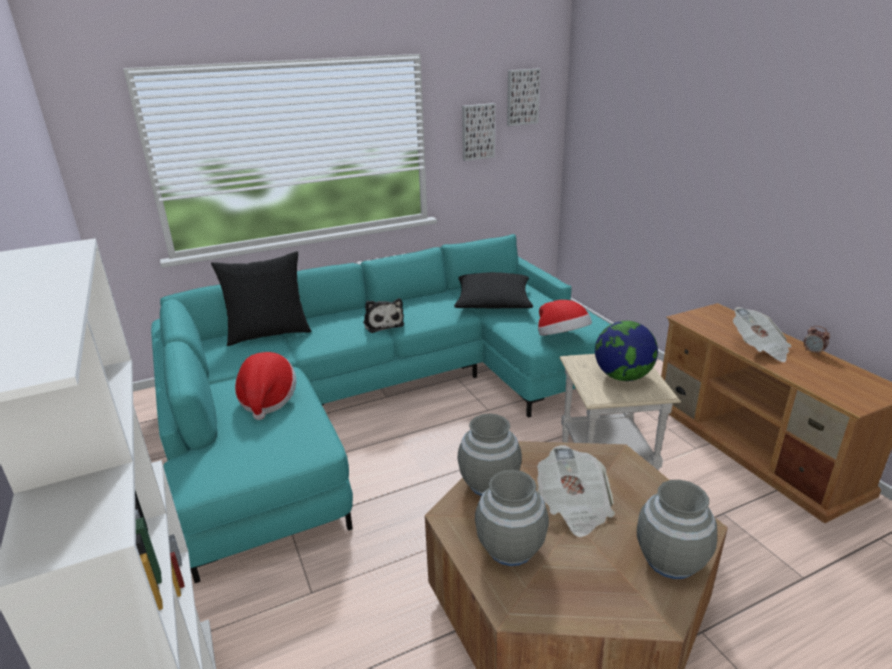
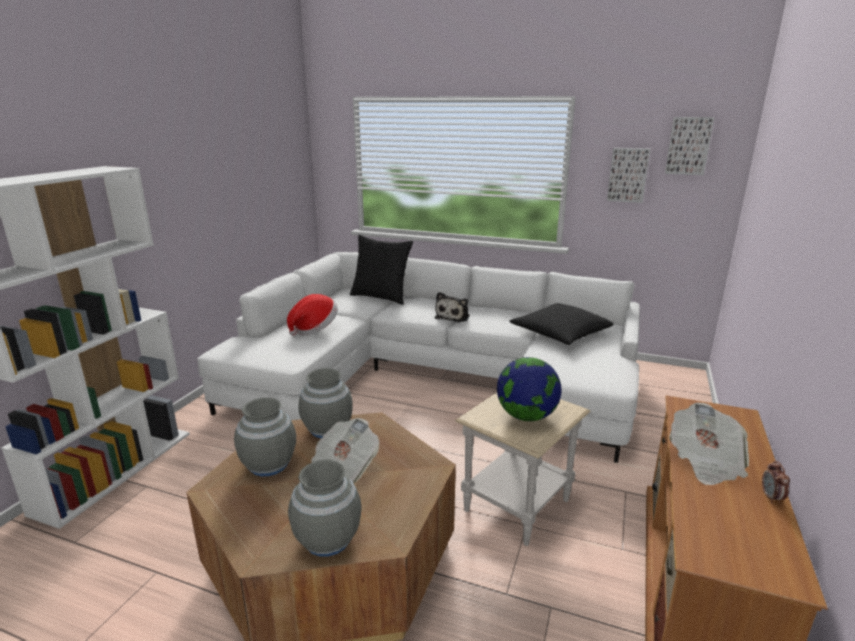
camera: 45 degrees right, 5 degrees down
(378, 399) = (433, 377): turquoise sofa -> white sofa
(562, 338) = (561, 378): hat -> none

